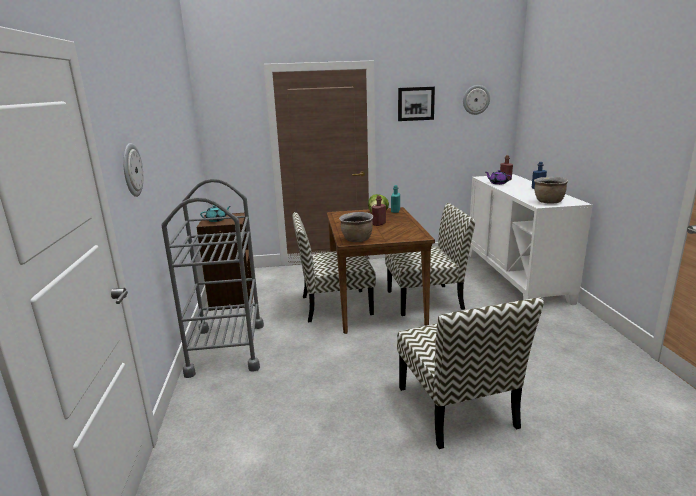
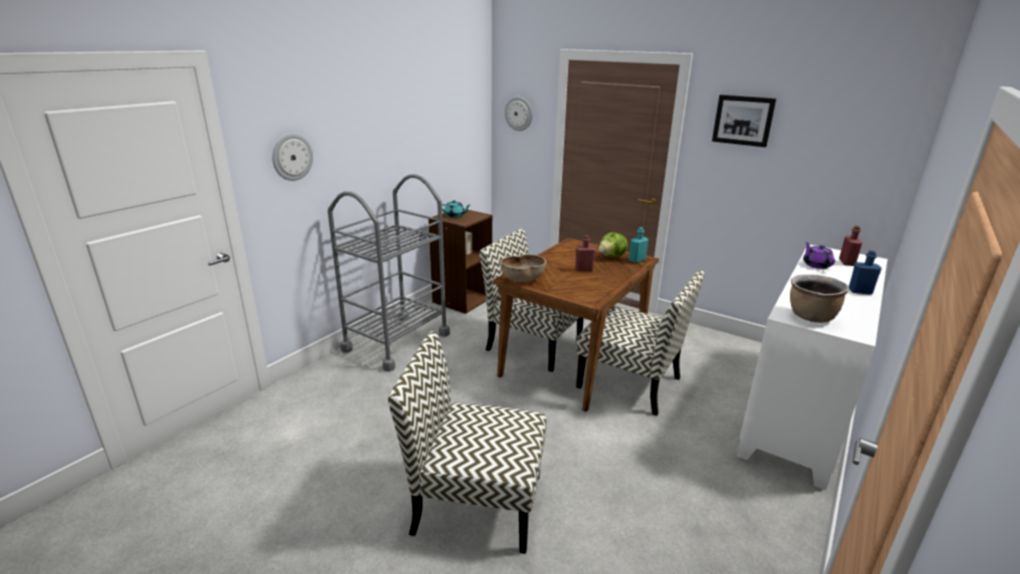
camera: 40 degrees right, 5 degrees up
(357, 240) = (522, 279): brown cooking pot -> brown bowl
(457, 408) = (475, 503): chair -> chair turned 75 degrees clockwise
(476, 99) = (846, 127): wall clock -> wall clock (519, 113)

